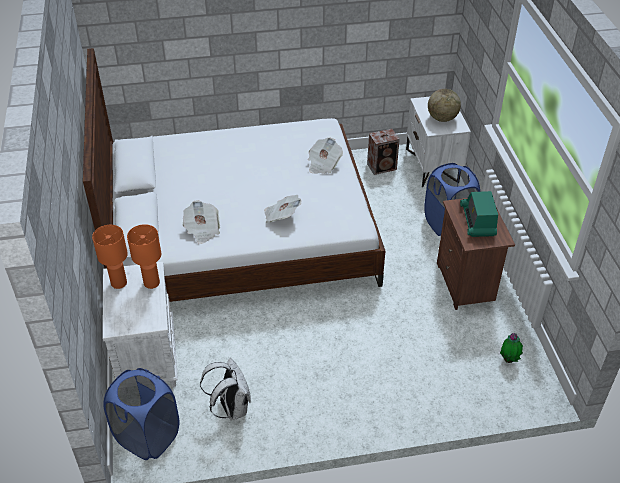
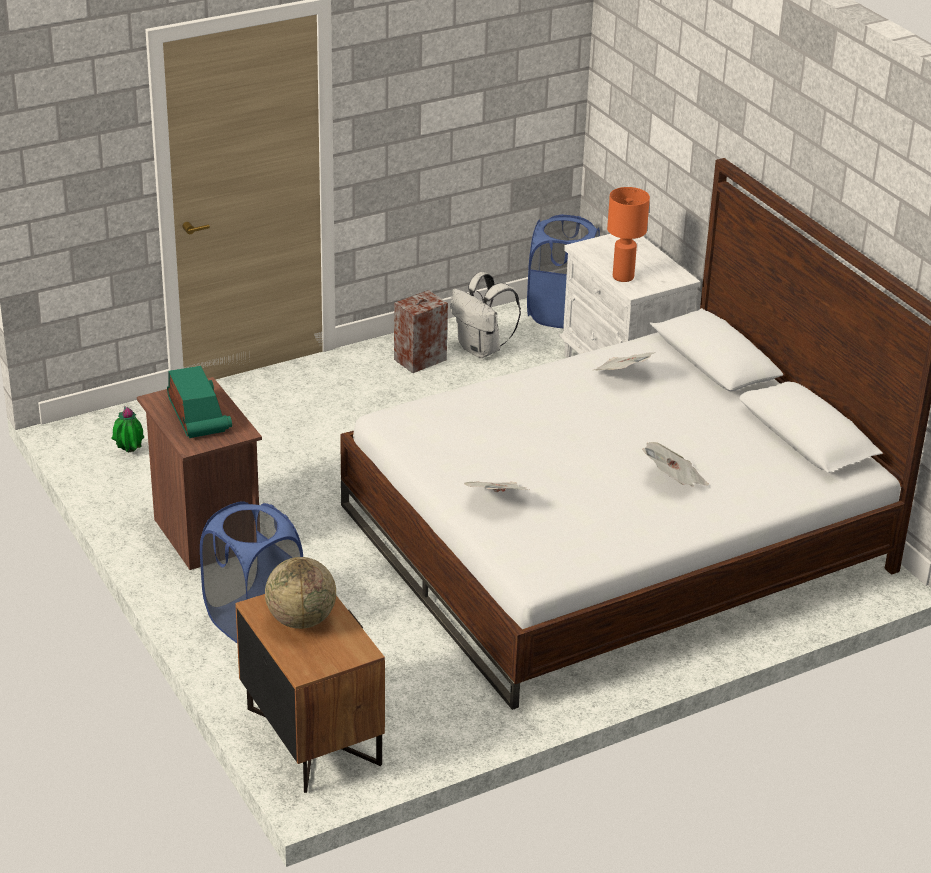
camera: 160 degrees right, 10 degrees down
(119, 283) = (663, 270): orange table lamp -> none
(281, 216) = (517, 410): newspaper -> newspaper (674, 480)
(382, 167) = (417, 711): speaker -> speaker (418, 360)
(433, 166) = (311, 737): white nightstand -> brown nightstand

